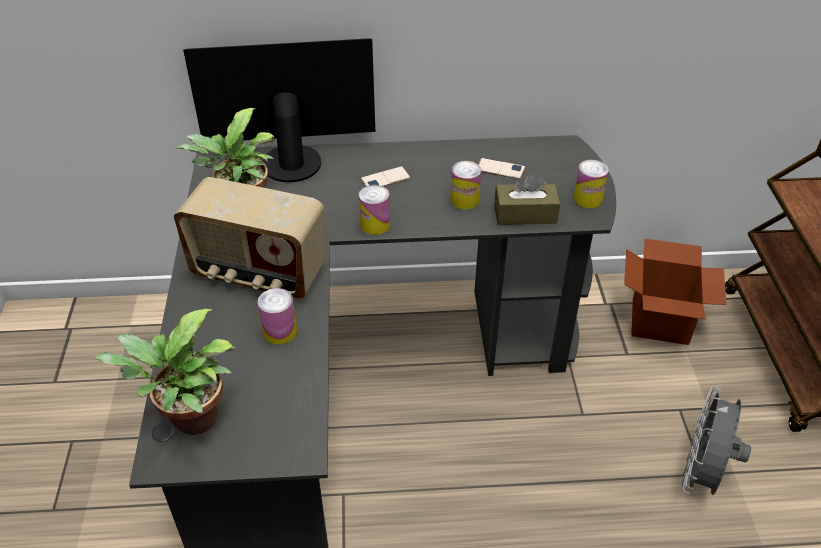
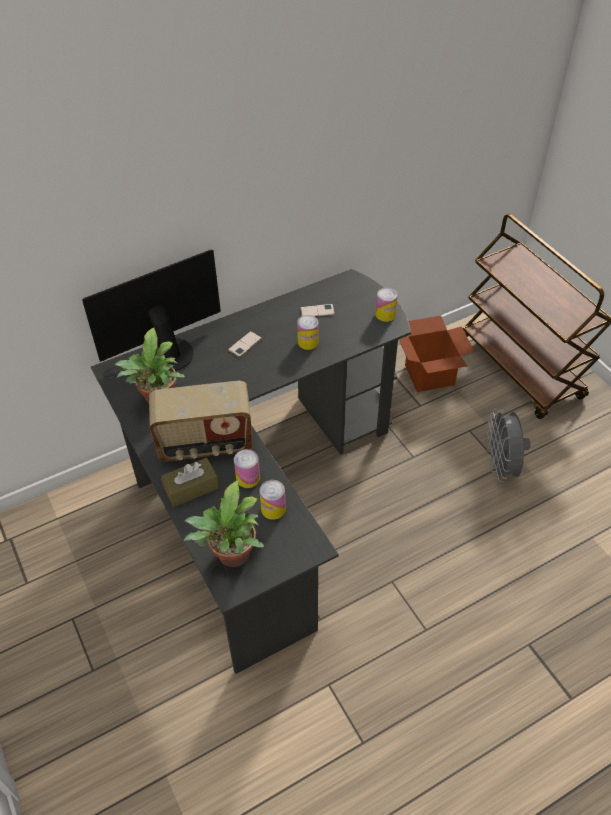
camera: 25 degrees left, 5 degrees up
(375, 225) = (260, 381): can -> can (273, 509)
(525, 214) = (352, 339): brown tissue box -> brown tissue box (191, 488)

